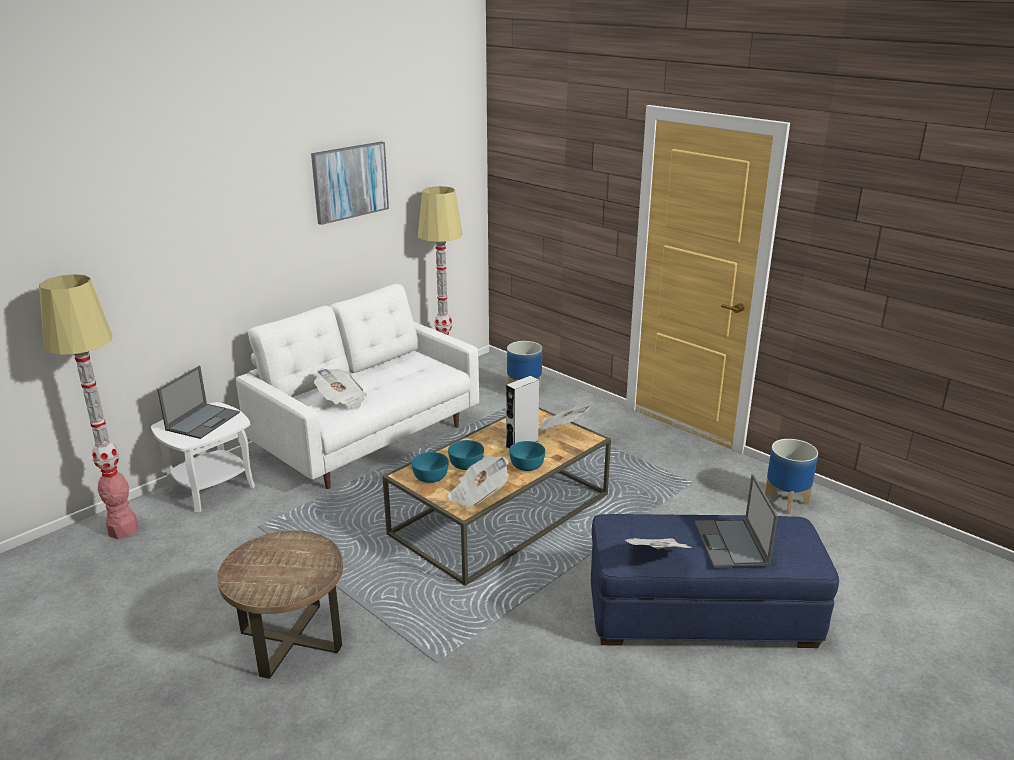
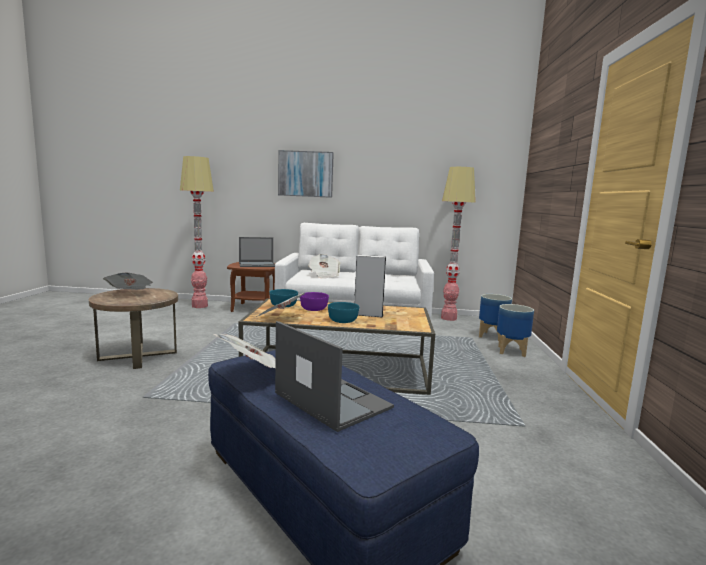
camera: 50 degrees right, 15 degrees down
(212, 488) = (254, 308): white side table -> brown side table
(350, 182) = (397, 153): picture -> picture (305, 174)
(466, 464) = (314, 309): turquoise bowl -> purple bowl
(562, 429) = (413, 319): newspaper -> newspaper (130, 294)
(731, 544) = (331, 400): laptop -> laptop turned 90 degrees clockwise
(786, 502) = (615, 494): planter -> planter (511, 351)

